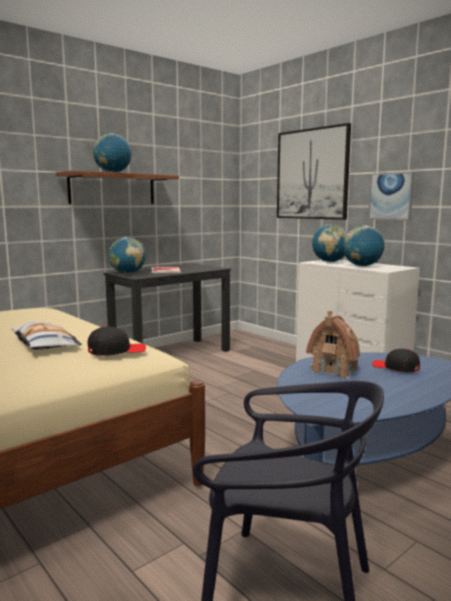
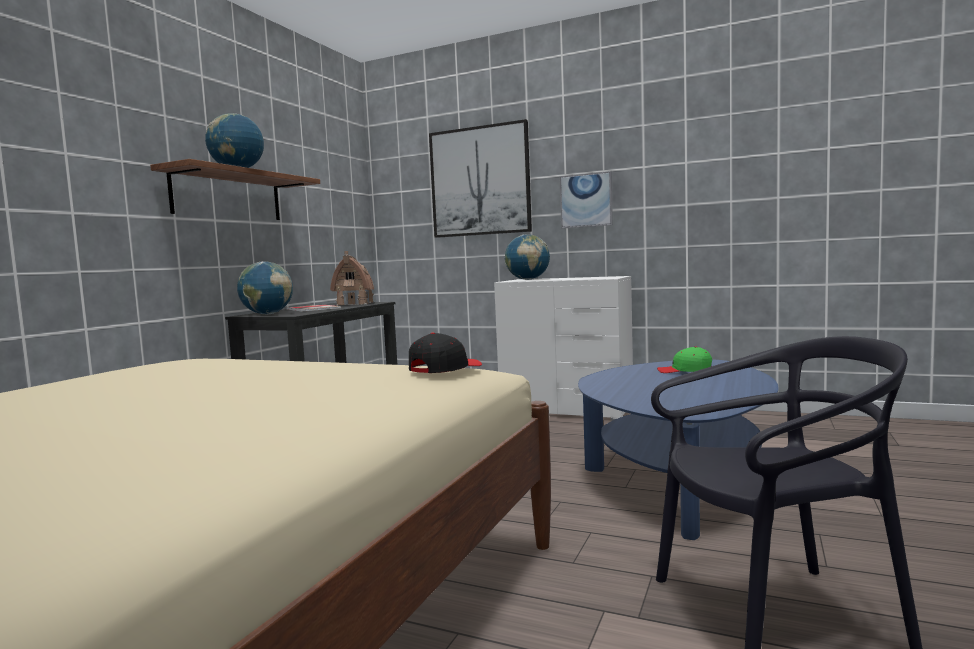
camera: 25 degrees left, 5 degrees down
(44, 344) = (321, 377): pillow -> none
(334, 370) = (632, 381): toy house -> toy house (355, 304)
(362, 266) = (573, 278): globe -> none
(396, 368) = (685, 371): black cap -> green cap

